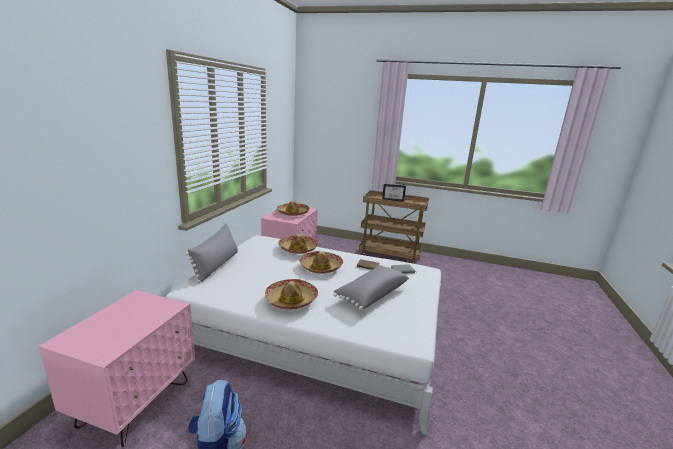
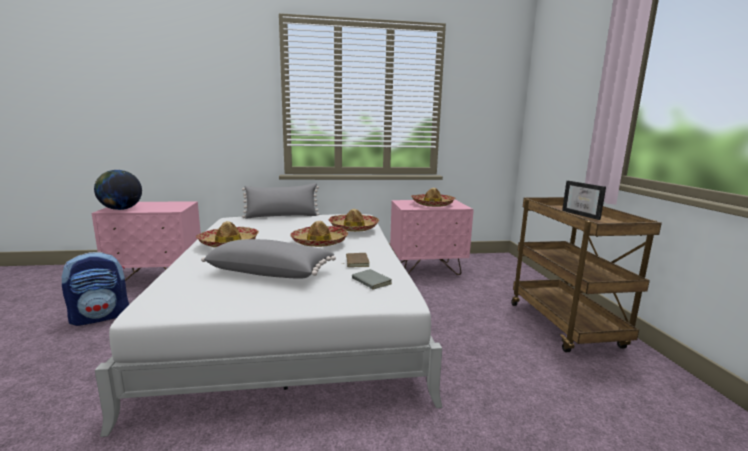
camera: 65 degrees right, 5 degrees down
(113, 342) = (121, 209): none -> globe

